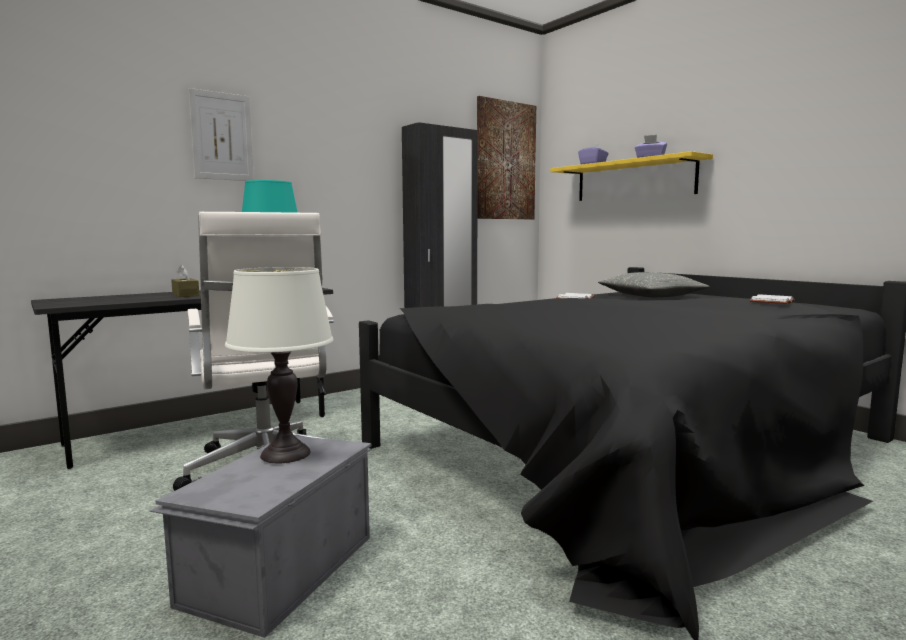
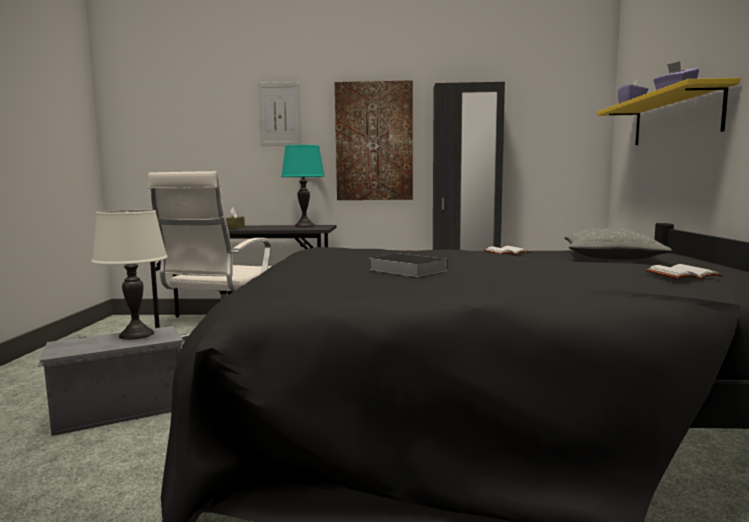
camera: 40 degrees right, 0 degrees up
(505, 161) = (562, 107): picture -> picture (374, 141)
(617, 317) = (405, 270): none -> book

